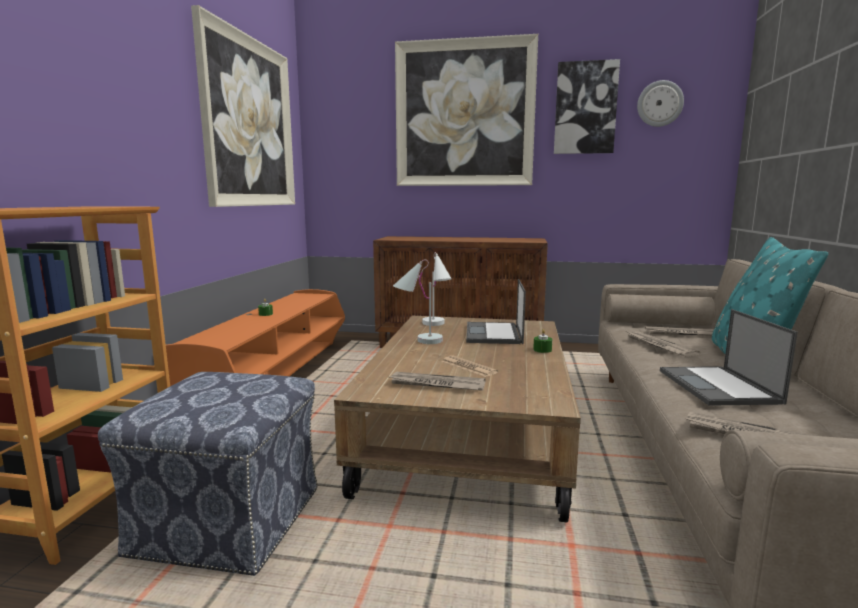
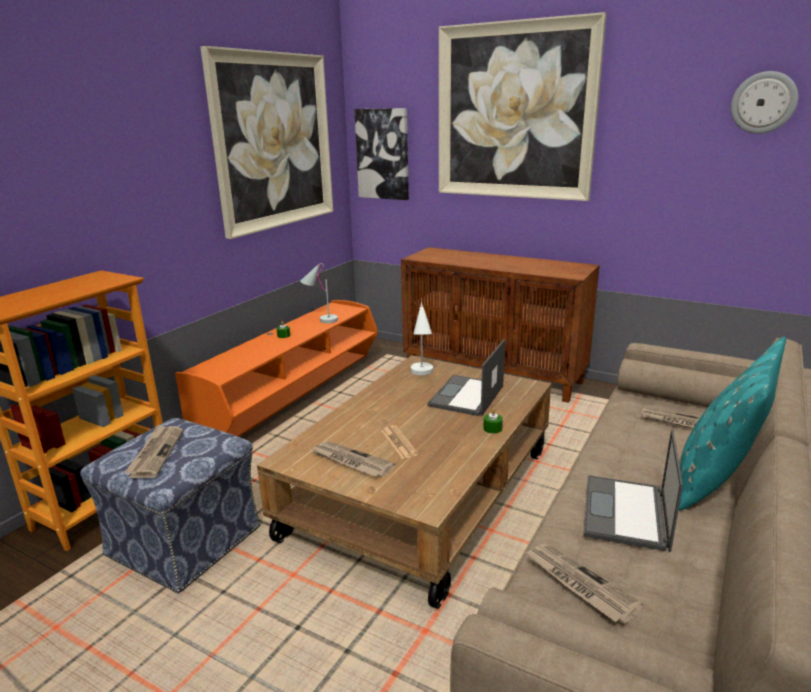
camera: 20 degrees right, 10 degrees up
(418, 341) = (384, 397): white table lamp -> white table lamp (320, 320)
(585, 108) = (661, 107): picture -> picture (383, 154)
(659, 346) = (631, 440): newspaper -> newspaper (156, 453)

